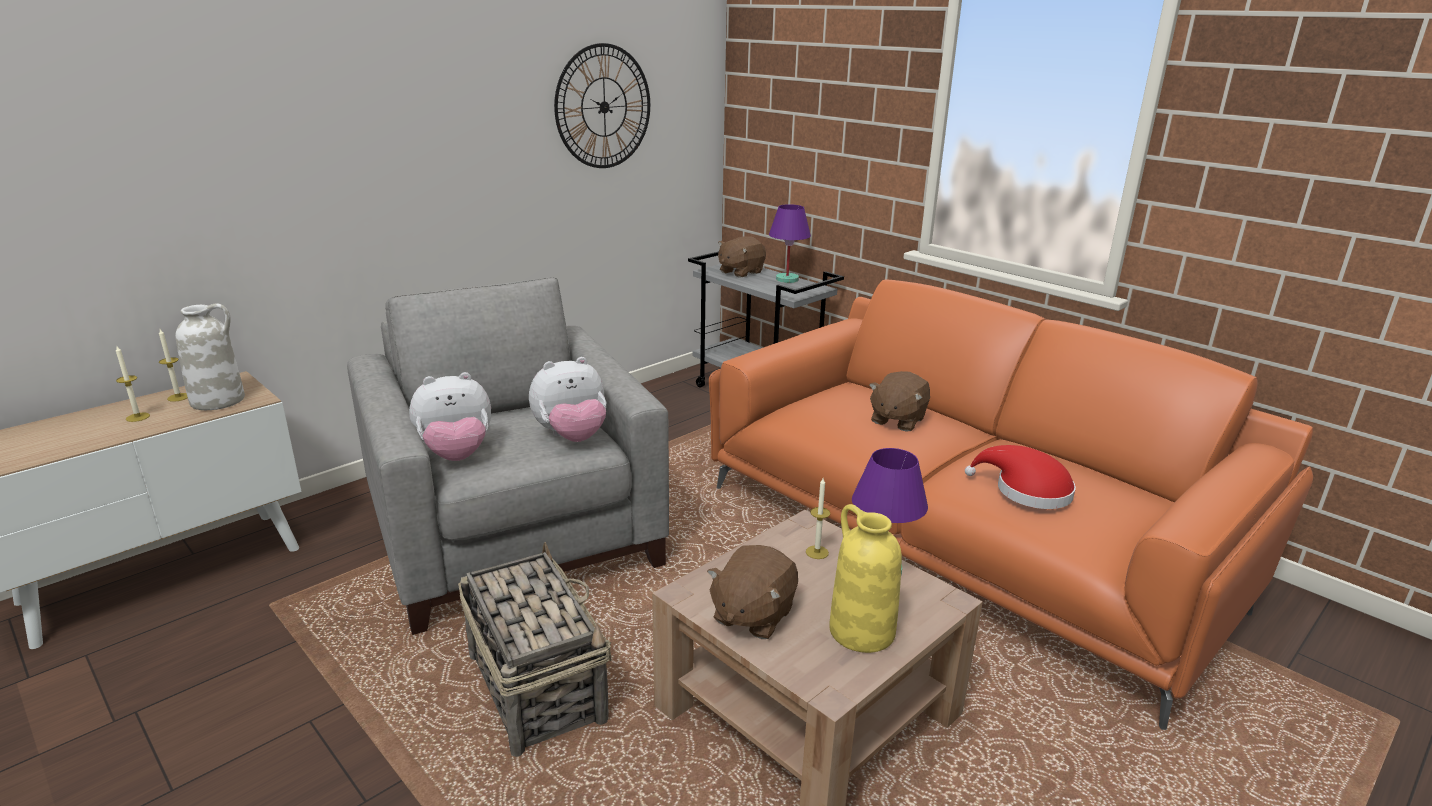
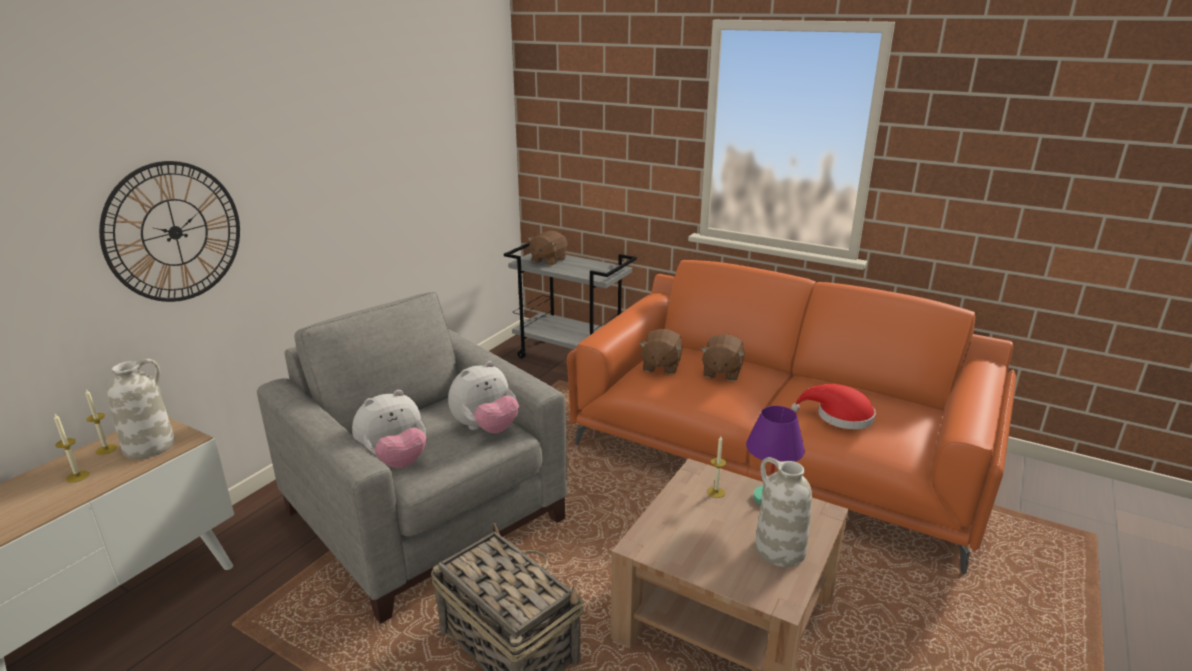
camera: 15 degrees left, 0 degrees up
(604, 107) = (429, 135): wall clock -> wall clock (175, 232)
(752, 615) = (696, 553): brown plush toy -> brown plush toy (660, 366)
(787, 279) = (589, 263): purple table lamp -> none
(860, 631) = (779, 550): yellow vase -> white vase

